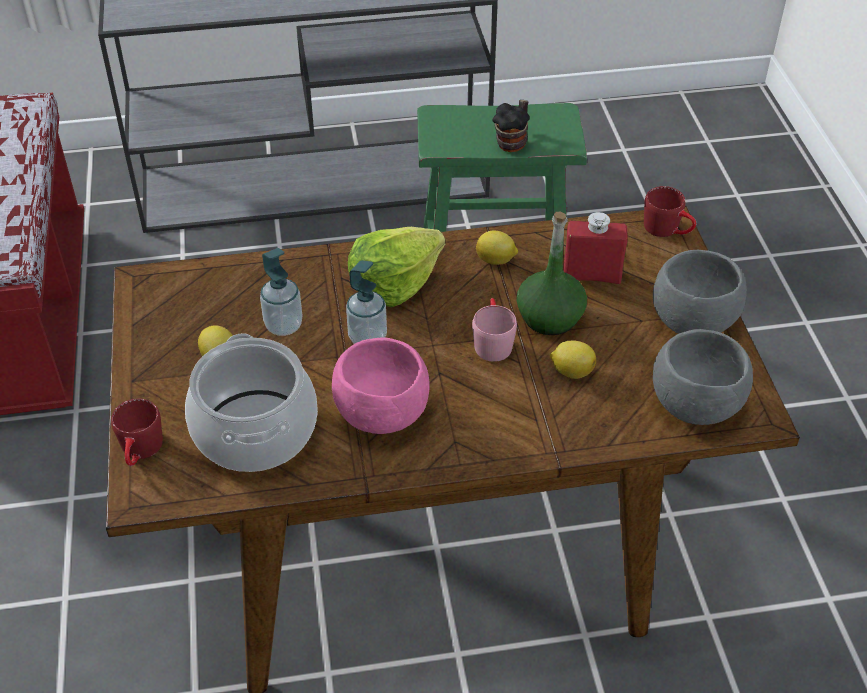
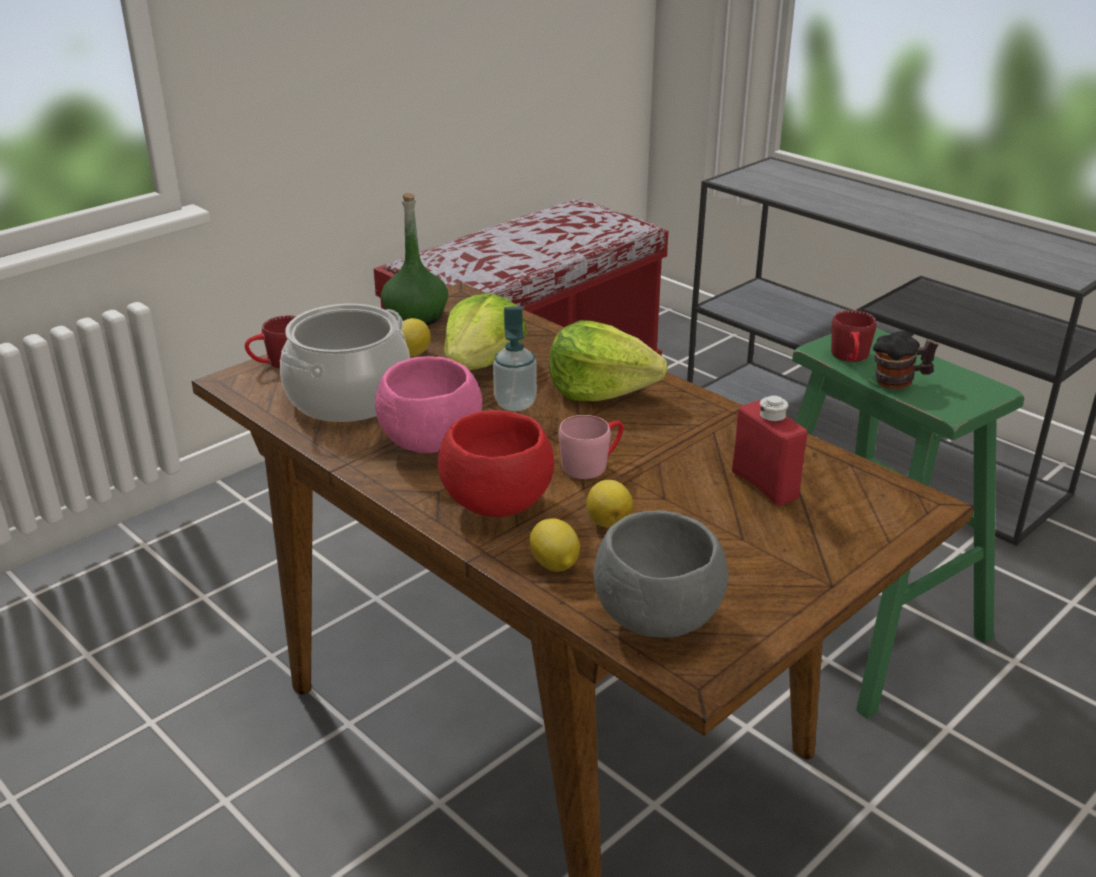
camera: 55 degrees right, 15 degrees down
(283, 325) = (482, 364): soap dispenser -> lettuce
(496, 260) = (705, 426): lemon -> lemon (554, 565)
(501, 416) = (498, 504): none -> red bowl
(550, 317) = (669, 483): green bottle -> green bottle (416, 317)
(668, 230) = (911, 507): red mug -> red mug (851, 358)
(692, 322) = (787, 573): grey bowl -> none

